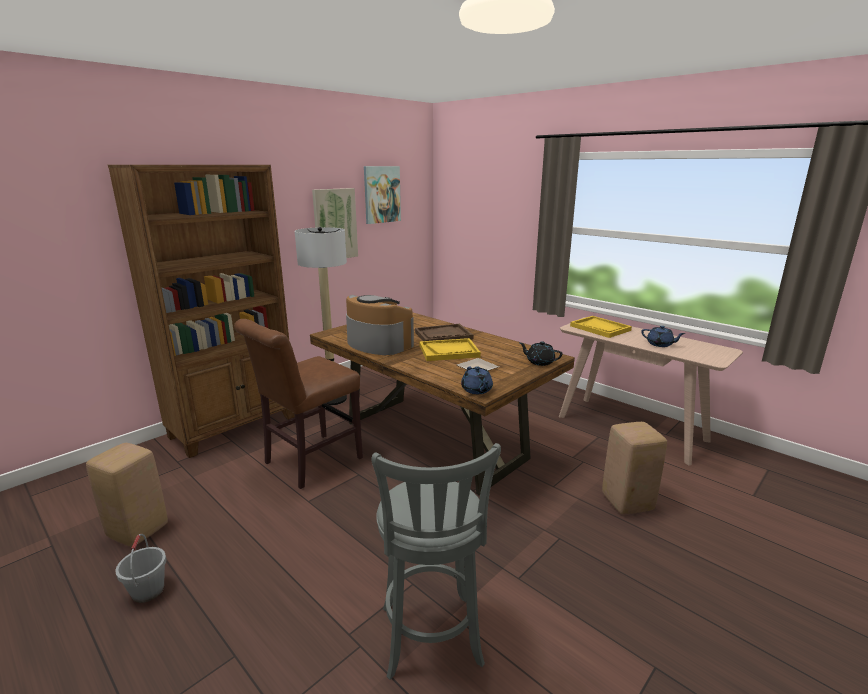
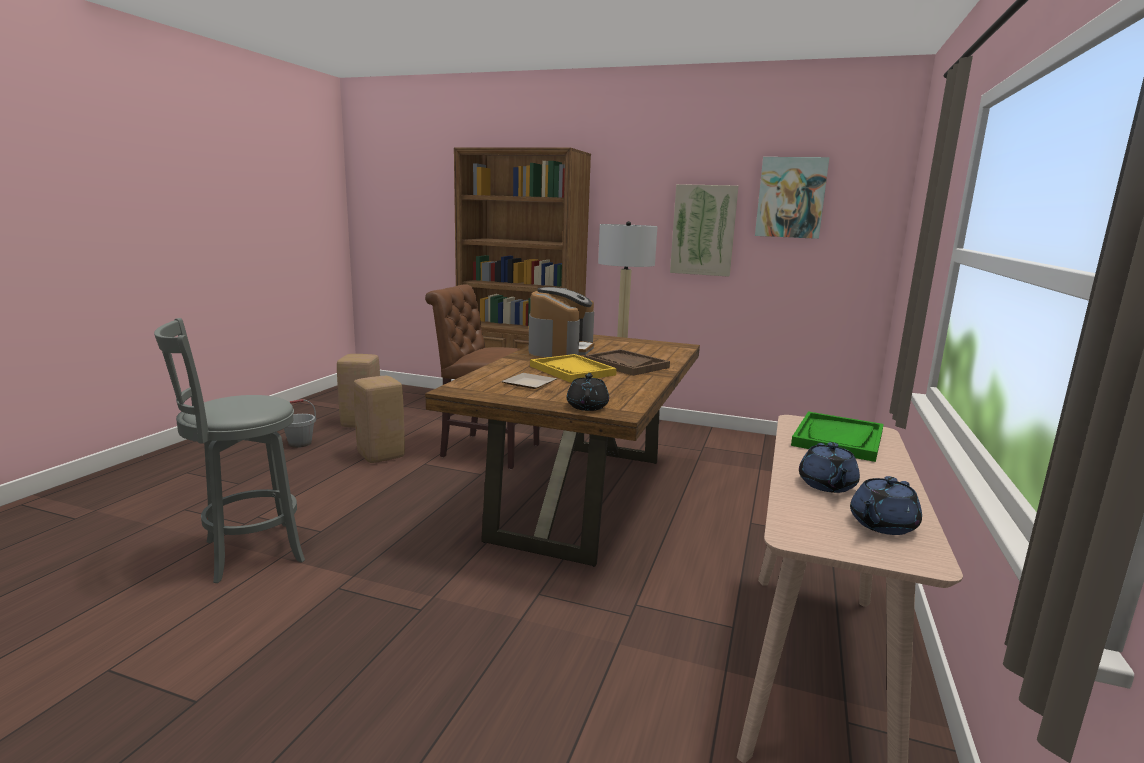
camera: 65 degrees right, 5 degrees down
(477, 390) = (460, 387): blue teapot -> blue teapot (881, 525)
(600, 328) = (838, 439): yellow tray -> green tray
(627, 503) = (537, 668): beige stool -> beige stool (380, 456)

